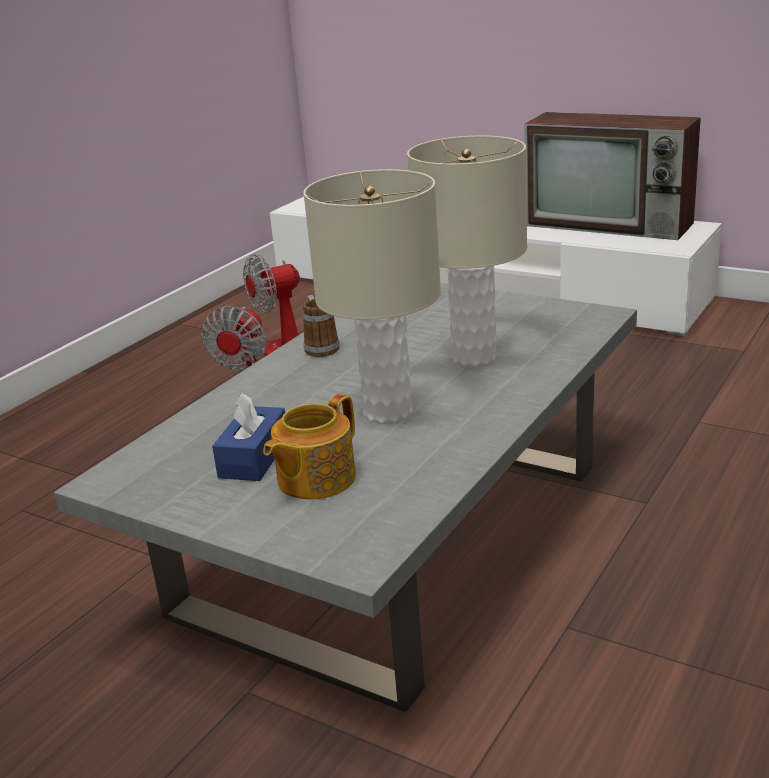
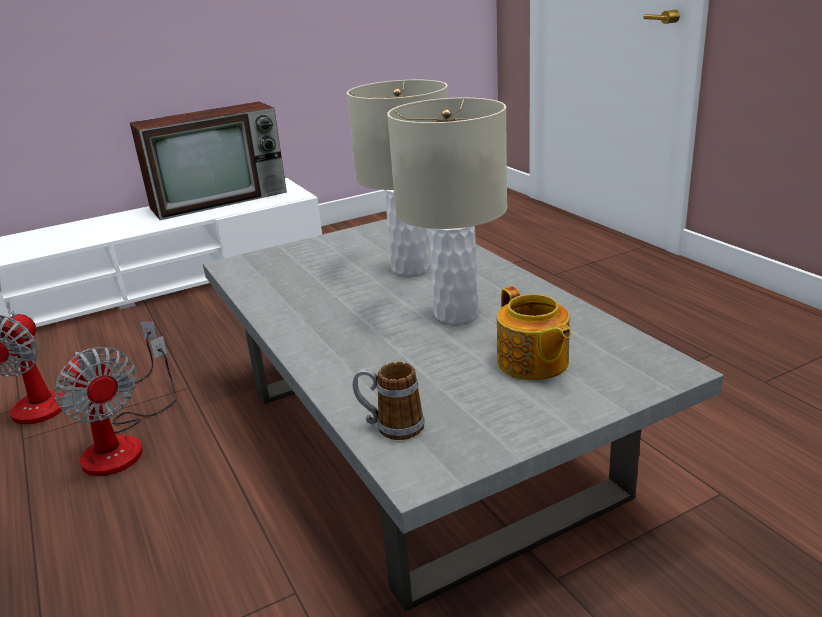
camera: 60 degrees left, 0 degrees up
(254, 458) = (465, 383): blue tissue box -> none
(319, 347) = (292, 316): mug -> mug (391, 426)

